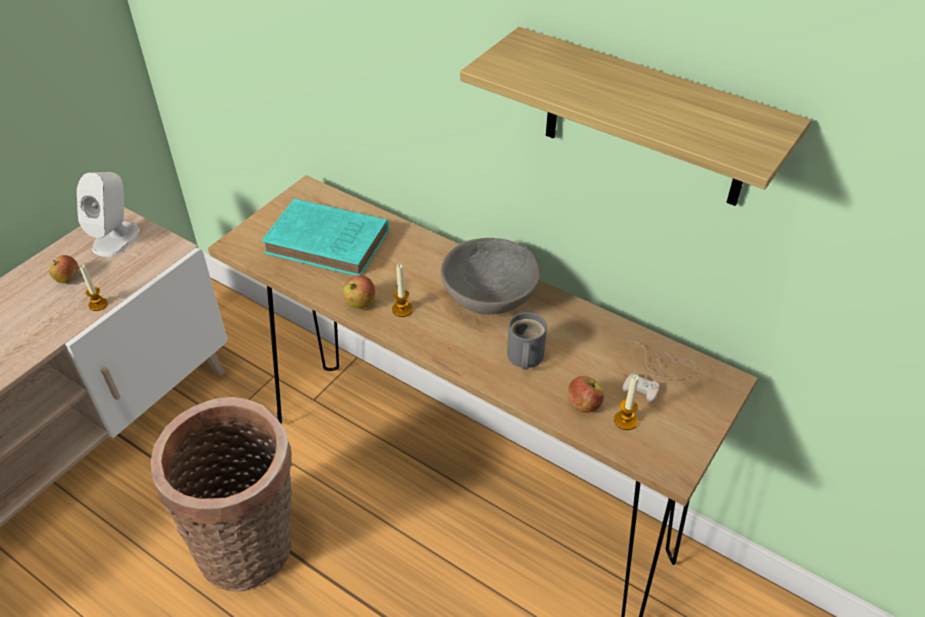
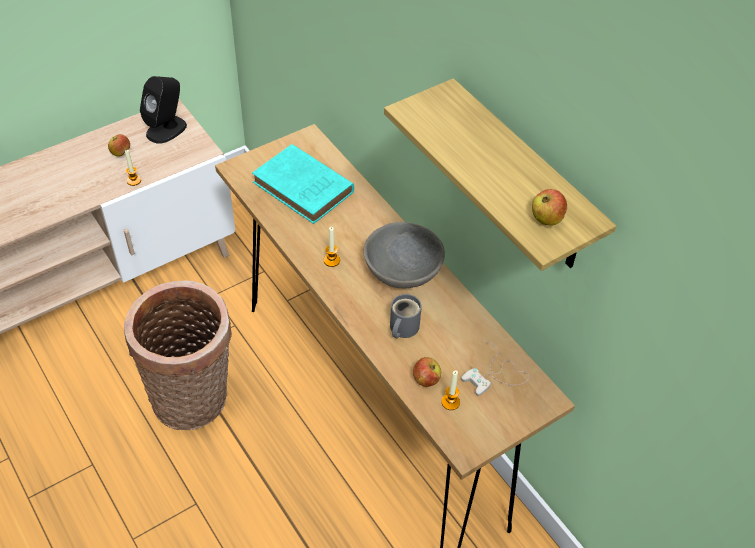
camera: 20 degrees right, 5 degrees up
(116, 238) = (167, 129): white speaker -> black speaker
(360, 303) = (304, 245): apple -> apple (546, 219)

